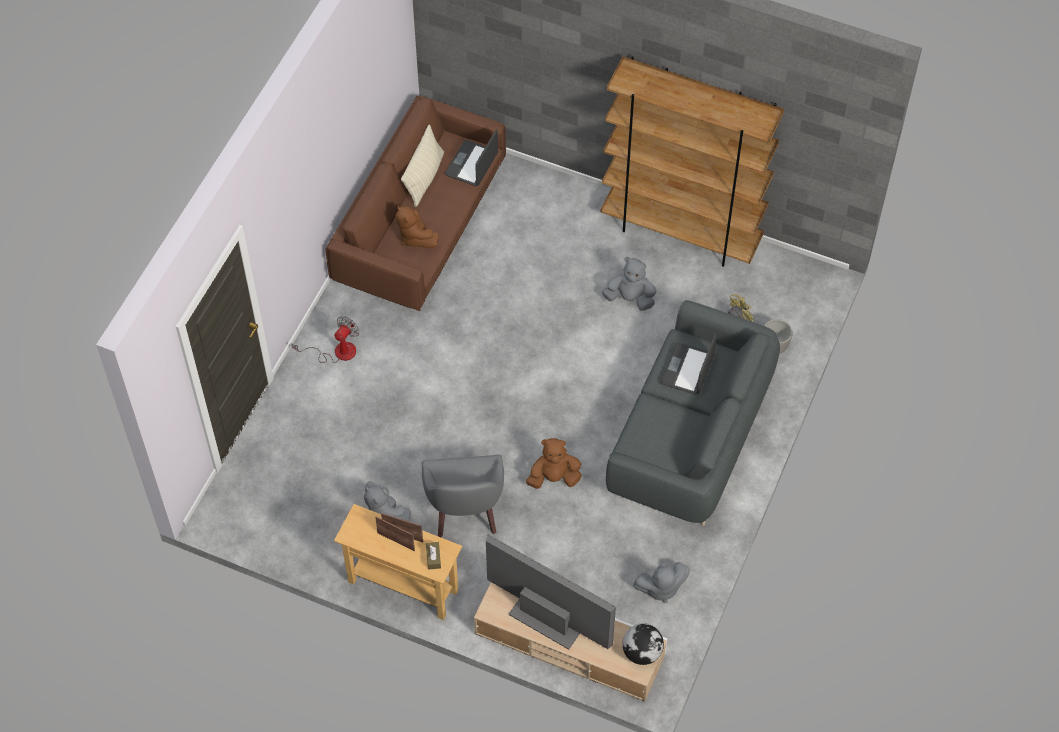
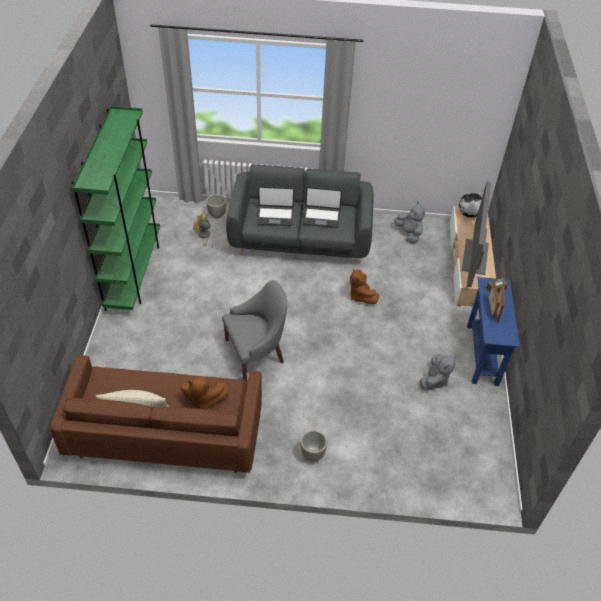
camera: 110 degrees left, 10 degrees down
(337, 352) = (313, 455): fan -> planter
(403, 586) = (482, 354): beige console table -> blue console table
(415, 237) = (204, 400): brown plush toy -> brown plush toy turned 60 degrees clockwise
(465, 510) = (408, 336): grey armchair -> grey armchair (256, 353)
(472, 164) = (115, 381): laptop -> laptop (321, 217)
(630, 298) = (200, 288): grey plush toy -> none
(681, 232) = (134, 273): brown bookcase -> green bookcase

